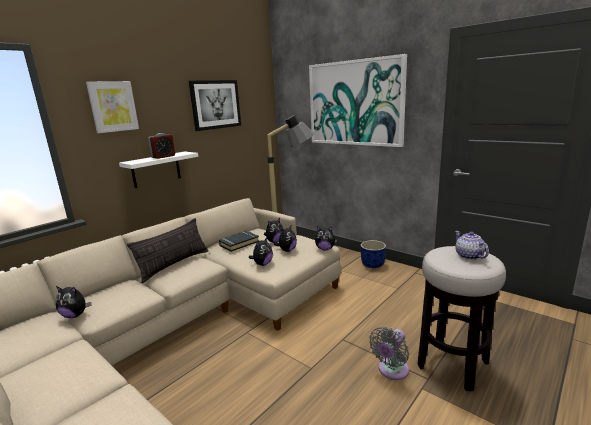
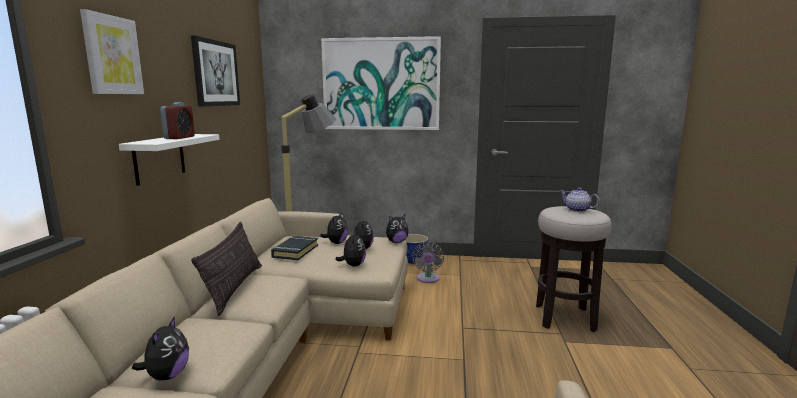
camera: 35 degrees left, 5 degrees down
(75, 315) = (167, 375): plush toy -> plush toy turned 60 degrees counterclockwise
(391, 371) = (530, 337): grey fan -> grey fan (428, 279)

